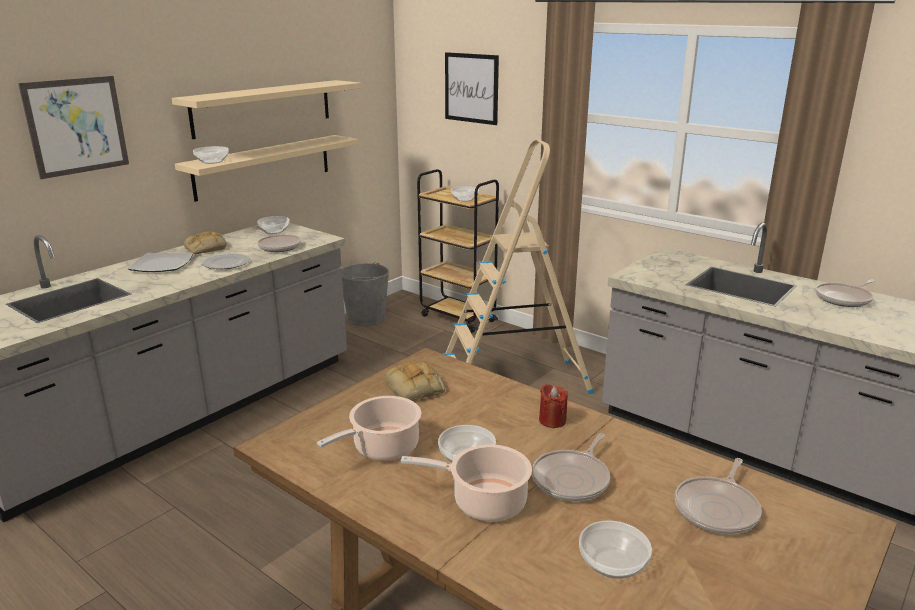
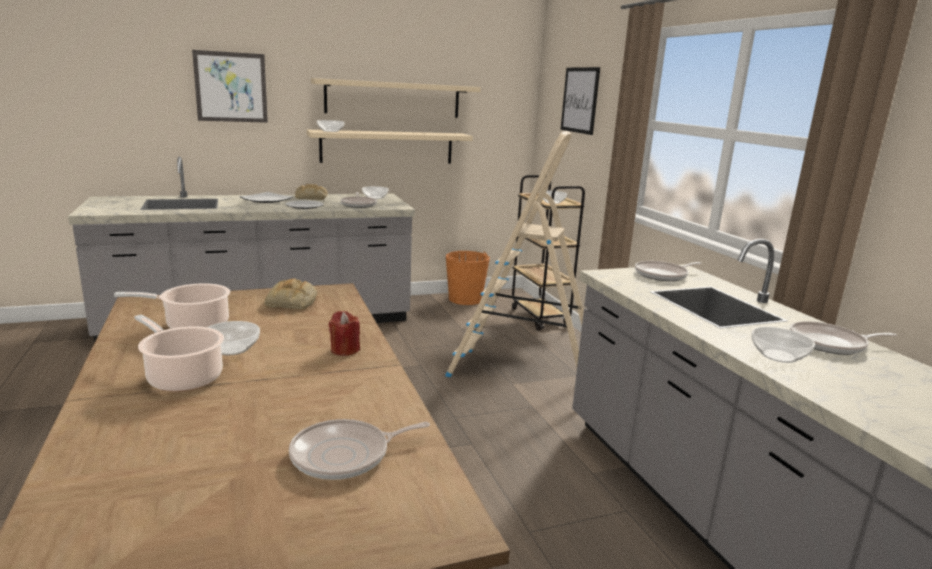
camera: 30 degrees right, 5 degrees down
(366, 318) = (465, 299): grey bucket -> orange bucket
(572, 479) = (275, 388): frying pan -> frying pan (663, 275)
(613, 565) = (174, 451): bowl -> bowl (778, 356)

